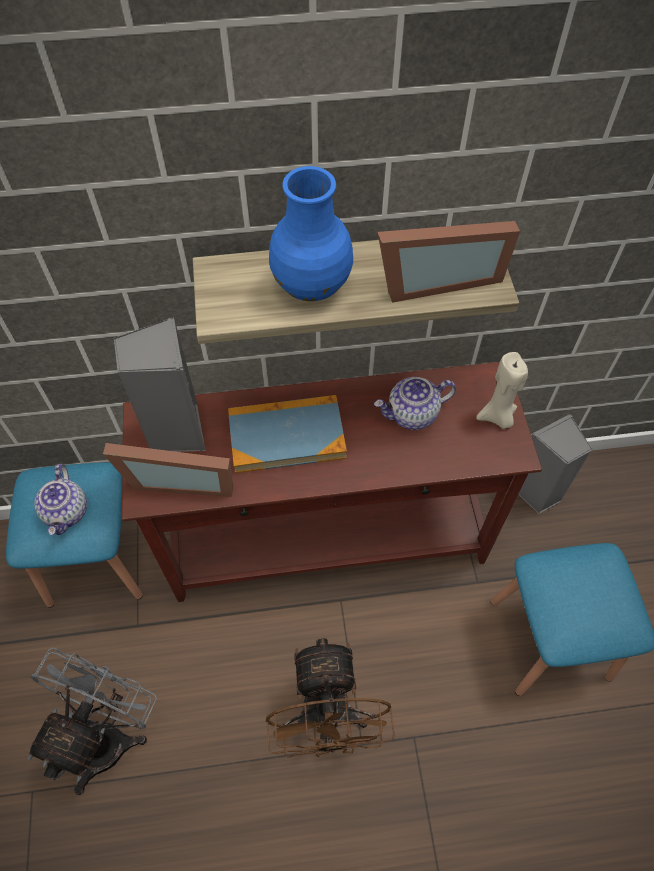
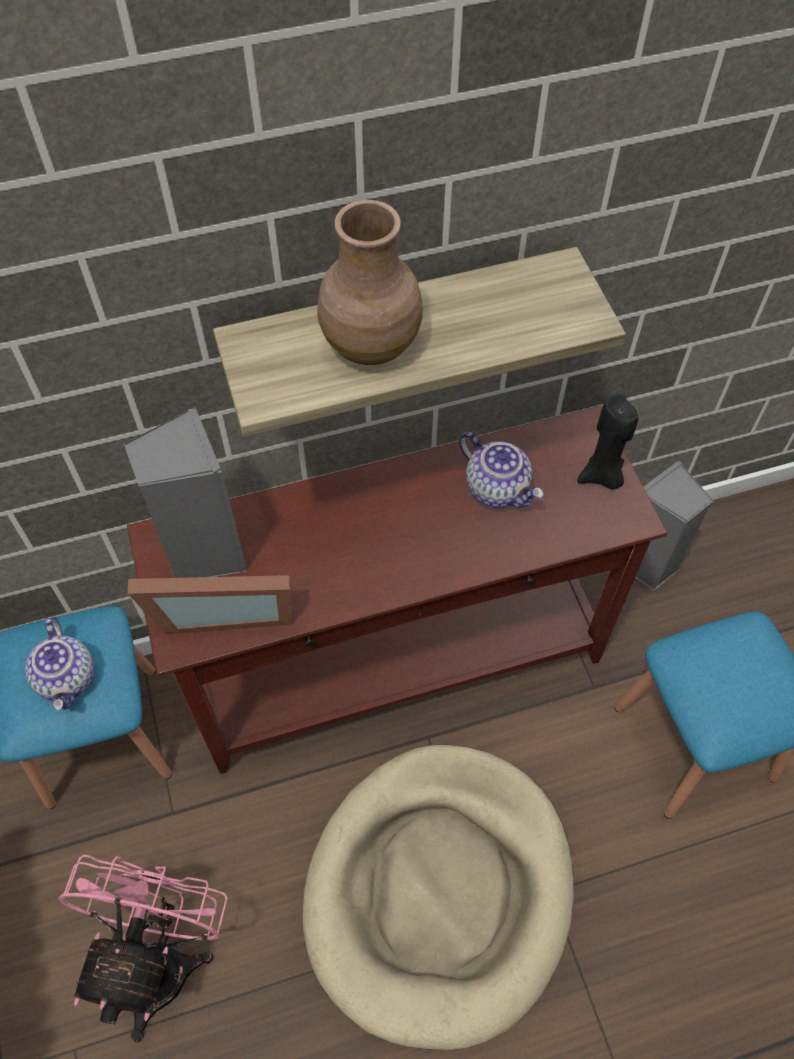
camera: 10 degrees left, 0 degrees up
(108, 732) = (161, 956): grey fan -> pink fan
(286, 436) = (346, 537): book -> none
(311, 284) = (369, 344): blue vase -> brown vase
(327, 721) = (439, 891): brown fan -> beige dog bed
(412, 415) = (498, 488): teapot -> teapot turned 105 degrees counterclockwise
(435, 279) = (520, 317): picture frame -> none
(497, 417) = (602, 476): beige candle -> black candle

